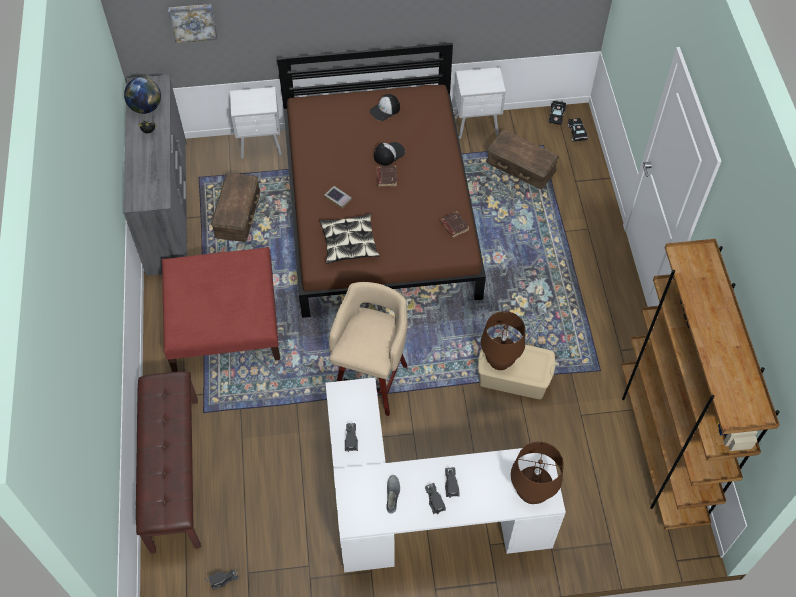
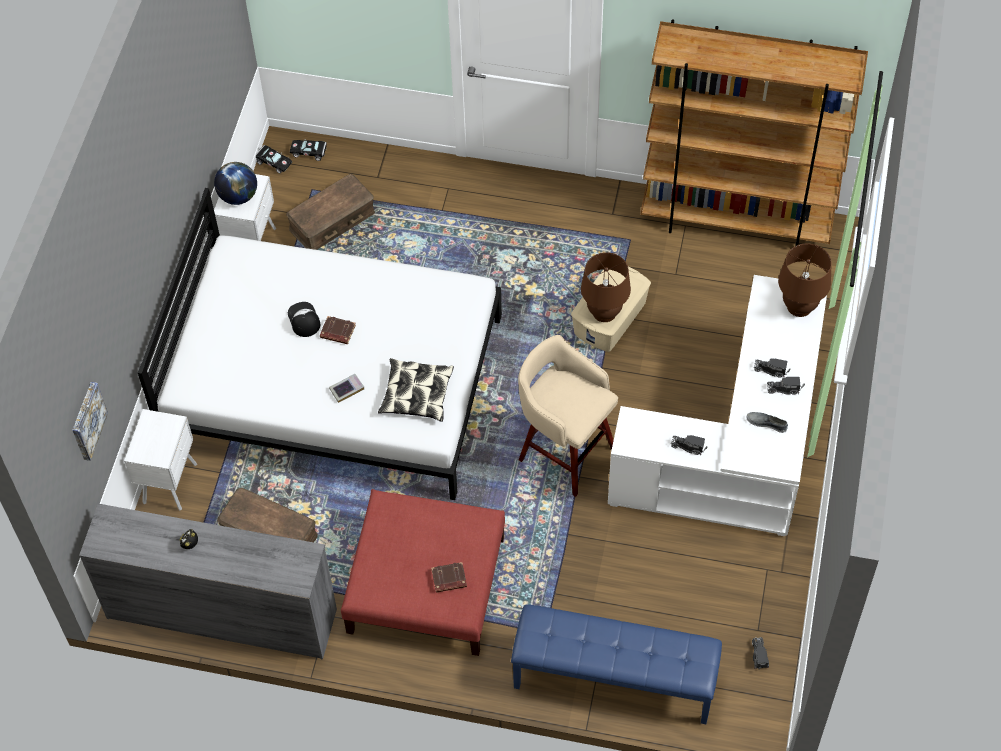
camera: 70 degrees left, 0 degrees up
(146, 107) = (144, 541): globe -> globe (238, 196)
(174, 473) = (613, 680): brown bench -> blue bench
(380, 211) = (334, 380): brown bed -> white bed
(385, 110) = (233, 305): cap -> none
(453, 226) = (436, 287): brown book -> brown book (449, 579)

